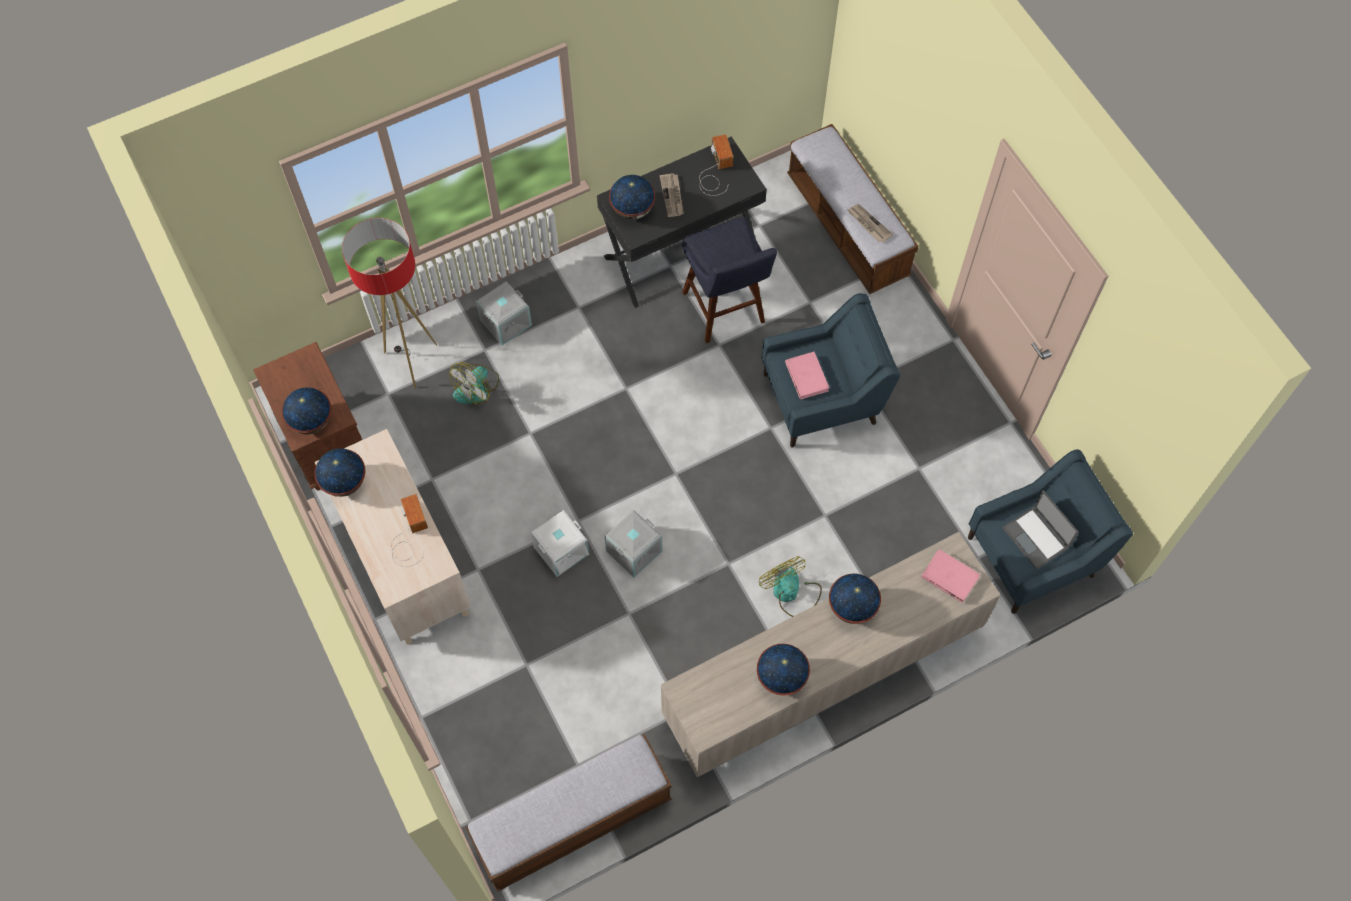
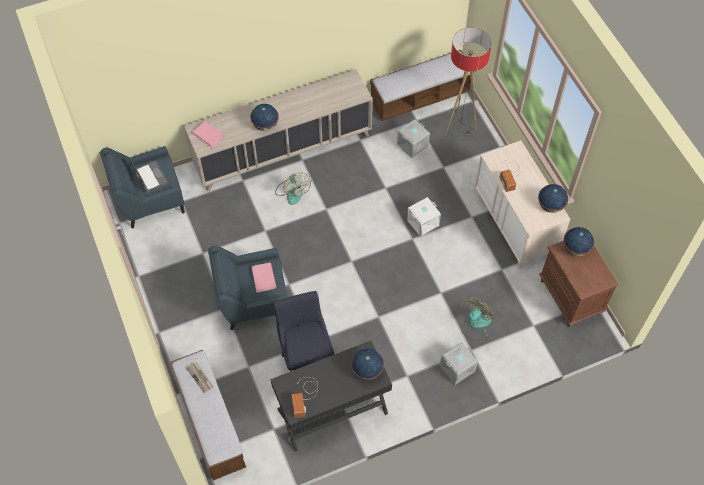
camera: 175 degrees left, 5 degrees down
(412, 361) = (519, 346): floor lamp -> floor lamp (459, 126)
(633, 550) = (380, 220): grey storage box -> grey storage box (412, 145)
(672, 196) = (338, 378): newspaper -> none
(782, 677) = (309, 97): globe -> none

